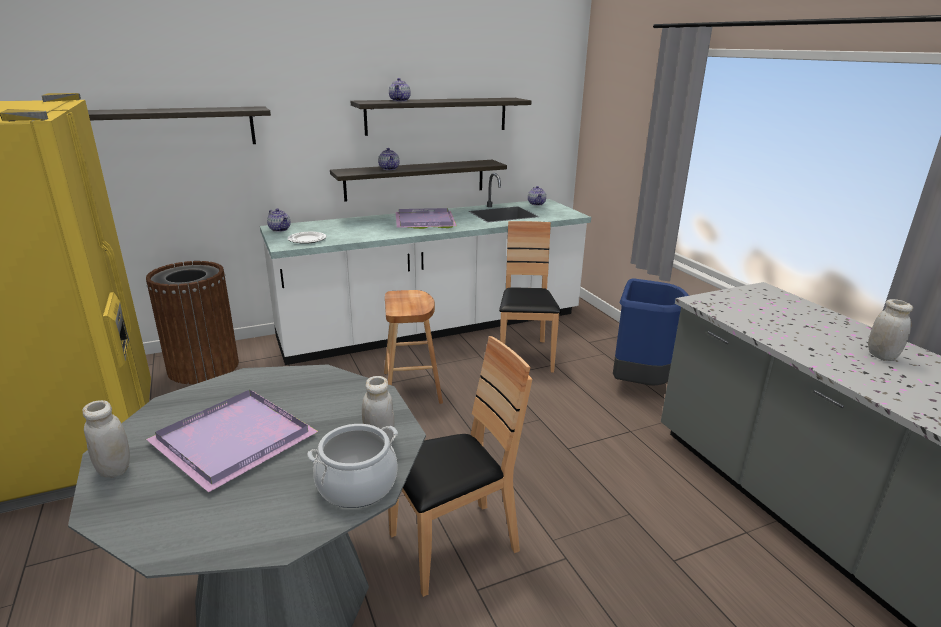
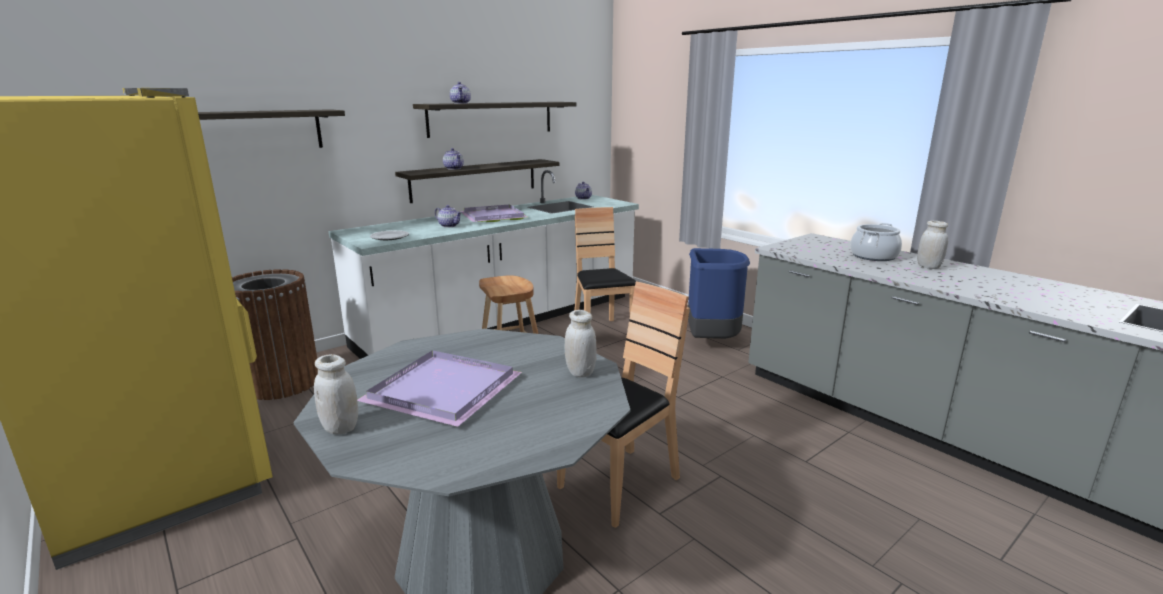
camera: 15 degrees left, 5 degrees down
(280, 229) = (353, 232): teapot -> teapot (449, 225)
(356, 485) = (587, 403): cooking pot -> cooking pot (873, 256)

